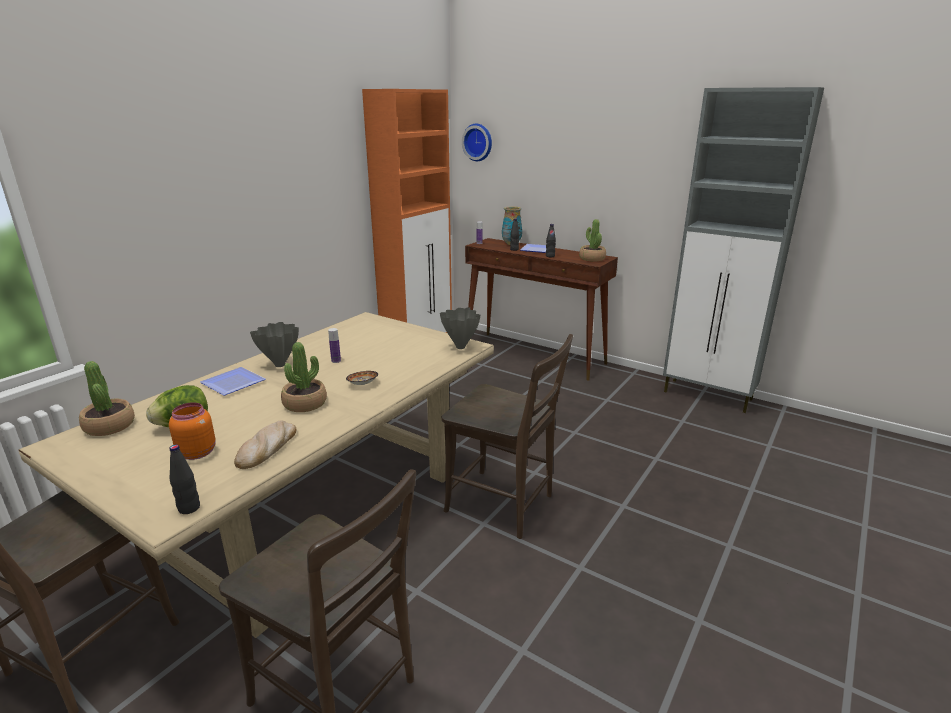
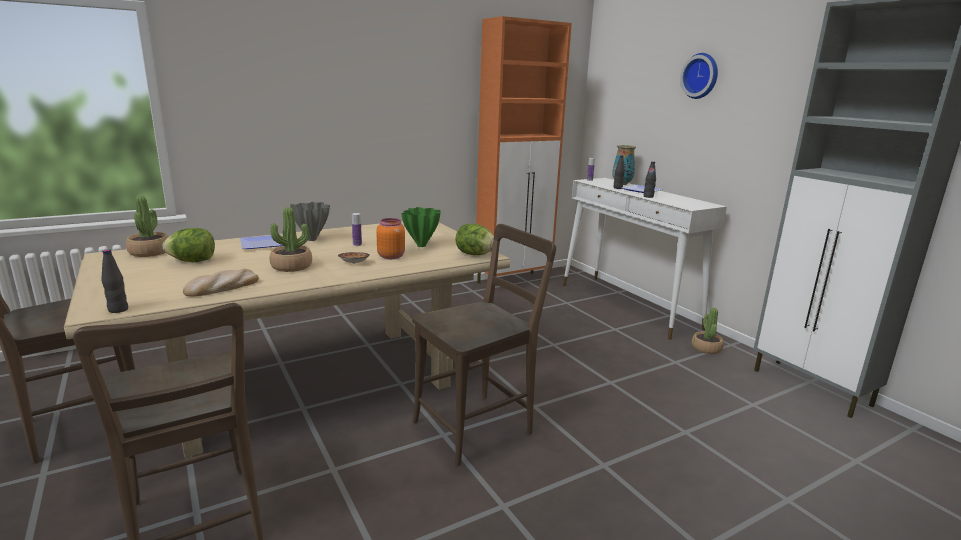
camera: 25 degrees right, 5 degrees down
(197, 452) = (175, 279): orange jar -> orange jar (391, 256)
(400, 348) = (422, 245): none -> green vase
(460, 347) = (475, 254): grey vase -> lettuce
(478, 142) = (608, 80): wall clock -> wall clock (701, 76)
(504, 505) = (478, 425): brown chair -> brown chair turned 90 degrees counterclockwise
(534, 355) = (628, 305): brown console table -> white console table
(592, 258) = (693, 204): potted plant -> potted plant (706, 348)

